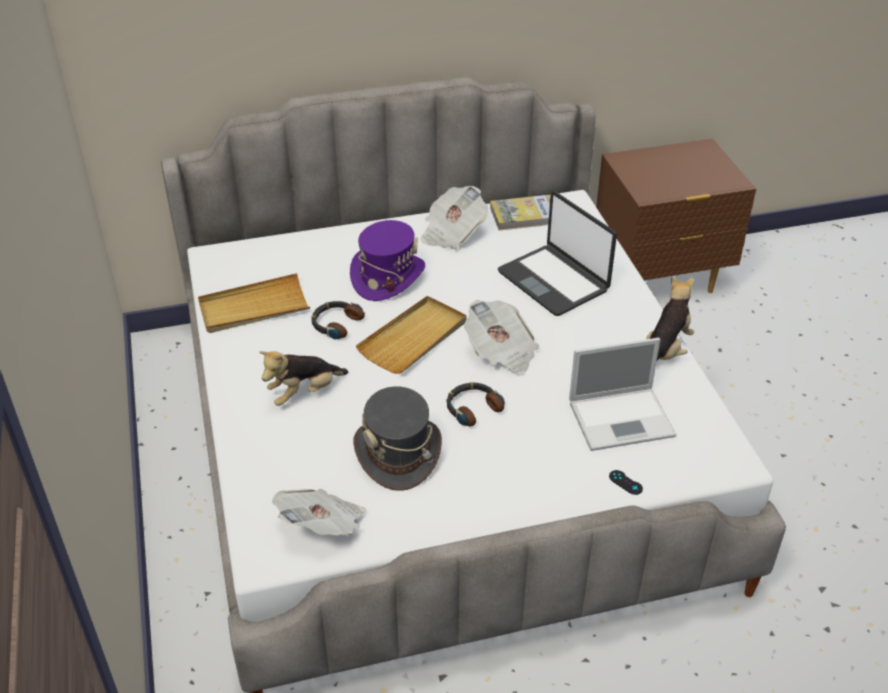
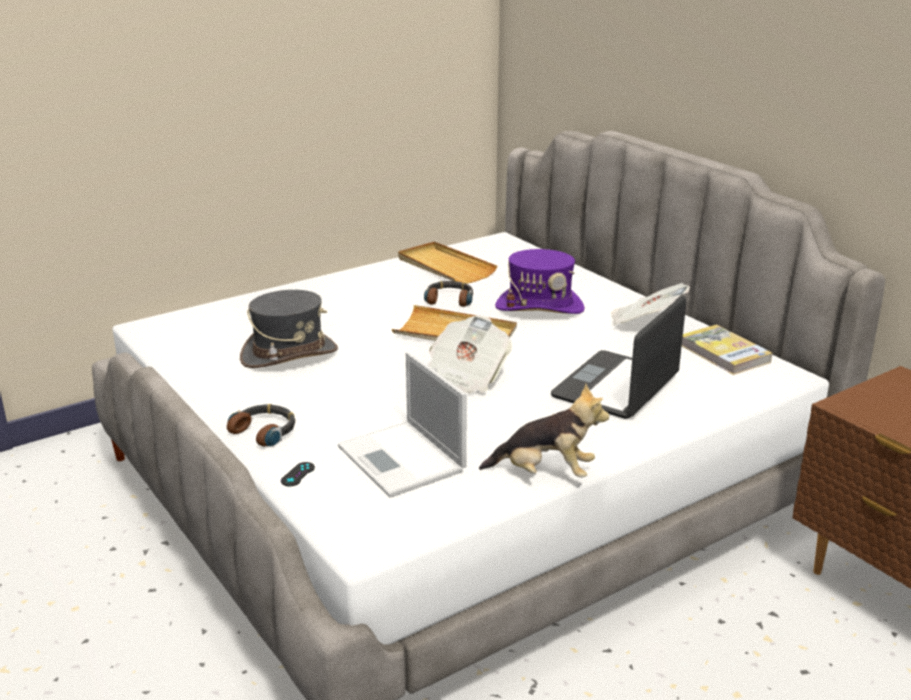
camera: 70 degrees right, 15 degrees down
(304, 393) = (347, 305): plush toy -> none
(323, 526) = (188, 341): newspaper -> none
(472, 408) = (370, 377): headphones -> headphones (265, 431)

